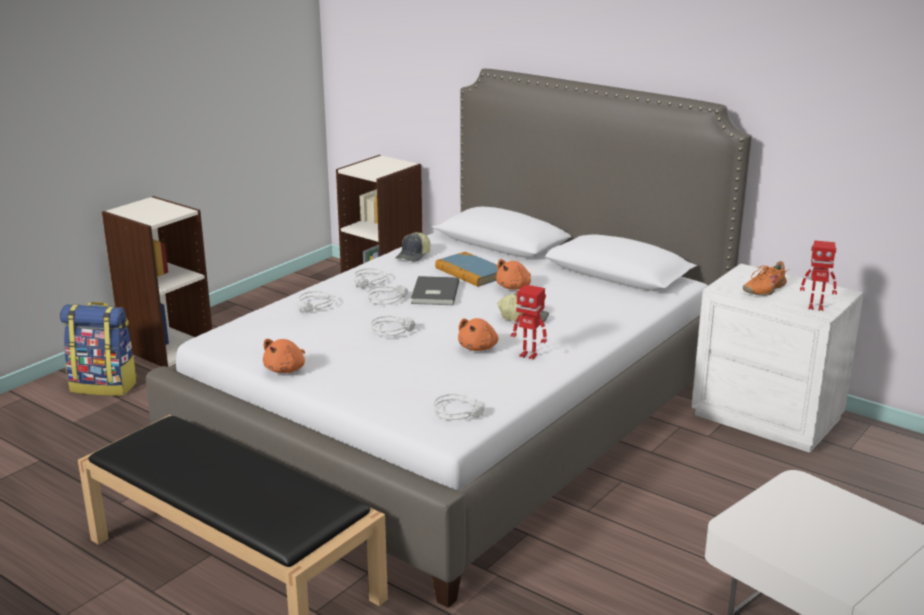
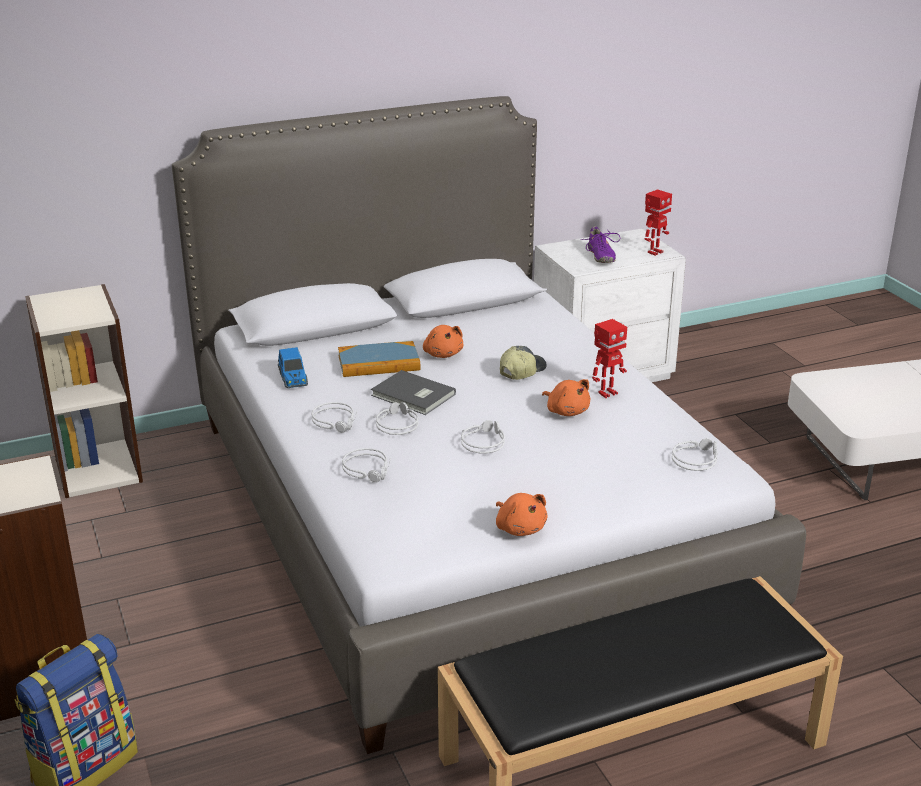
camera: 60 degrees left, 5 degrees up
(414, 256) = (293, 379): cap -> toy car
(764, 289) = (600, 256): orange shoe -> purple shoe

